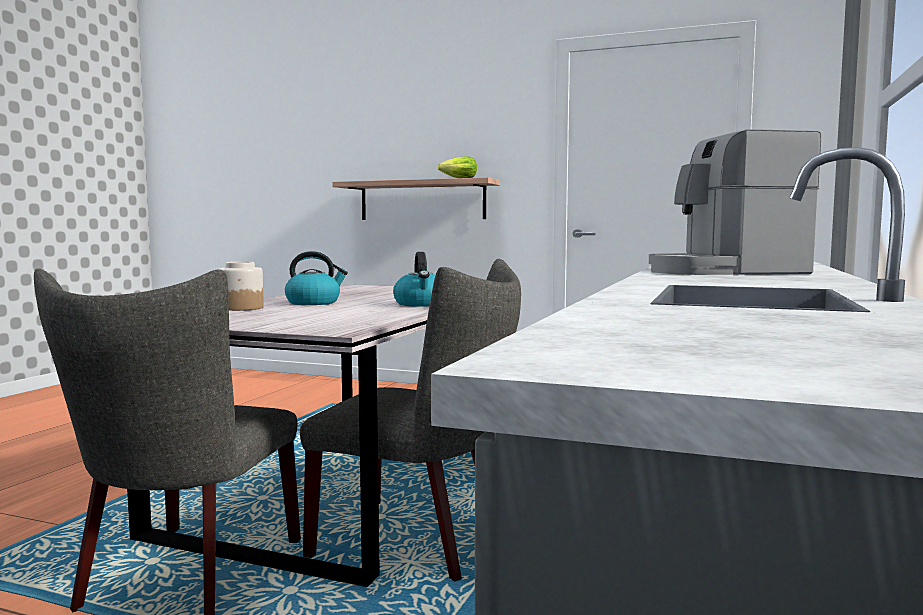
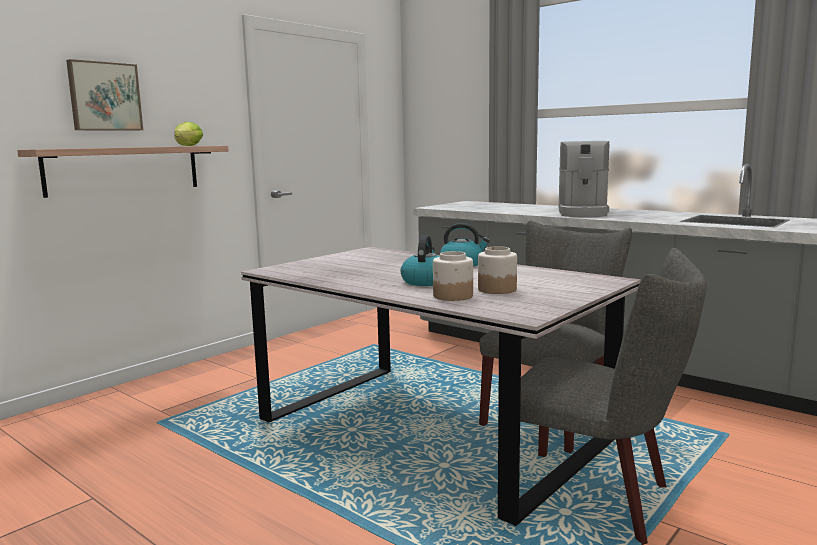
camera: 70 degrees left, 5 degrees up
(273, 312) = (497, 289): none -> jar
(412, 139) = (104, 96): none -> picture

